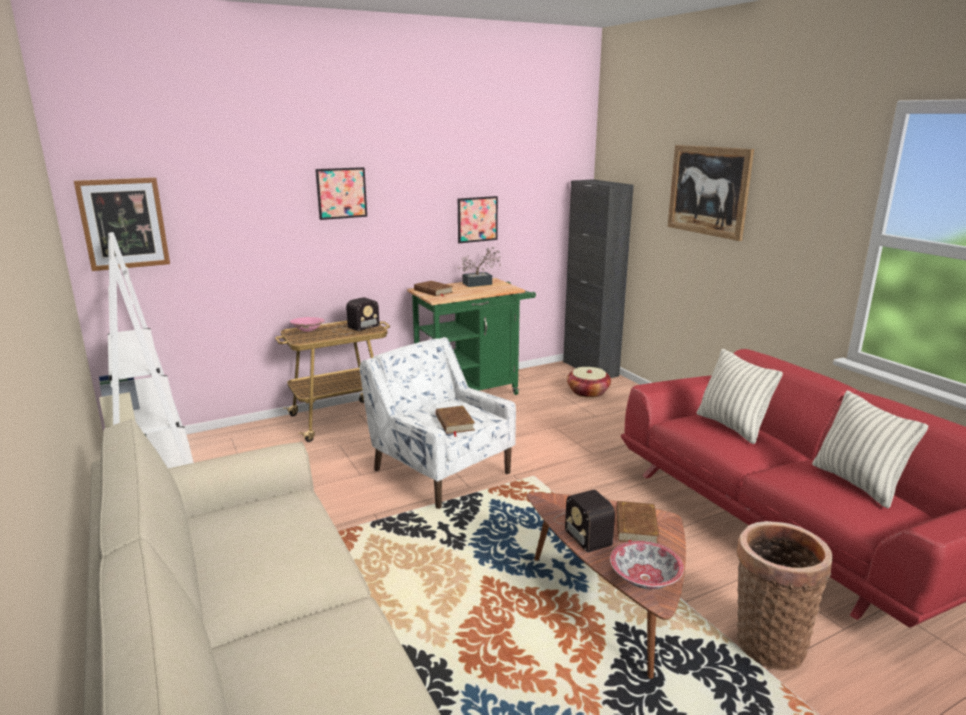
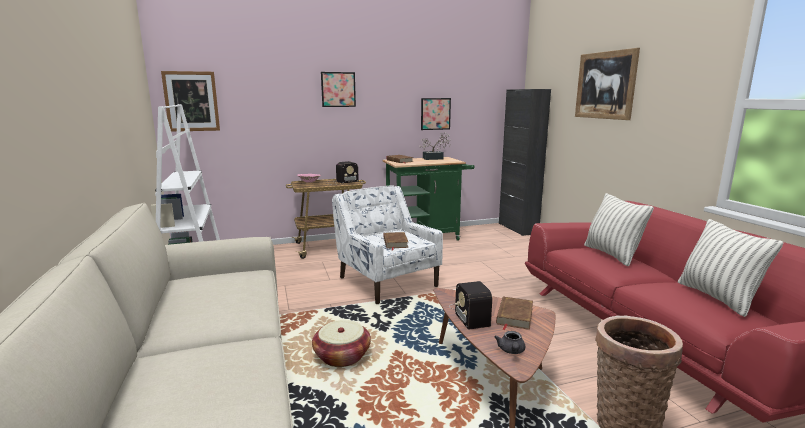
camera: 10 degrees right, 5 degrees down
(588, 392) = (512, 242): basket -> basket (342, 356)
(645, 578) = (511, 351): bowl -> grey teapot

